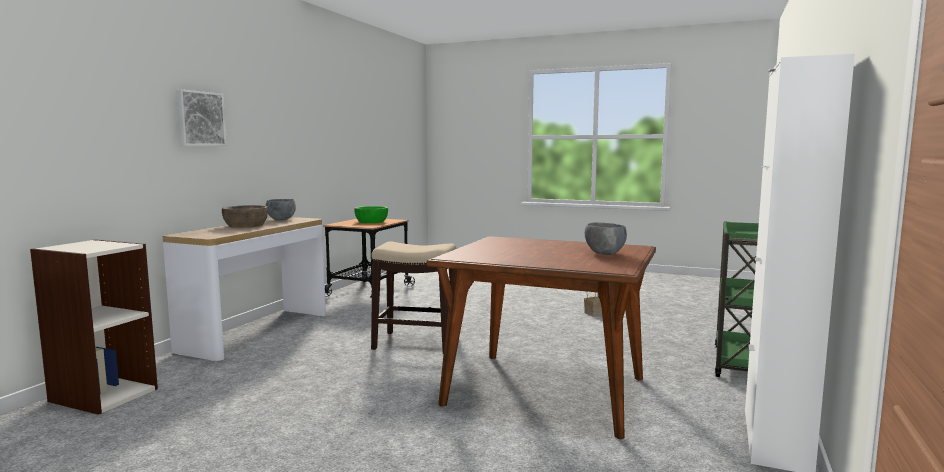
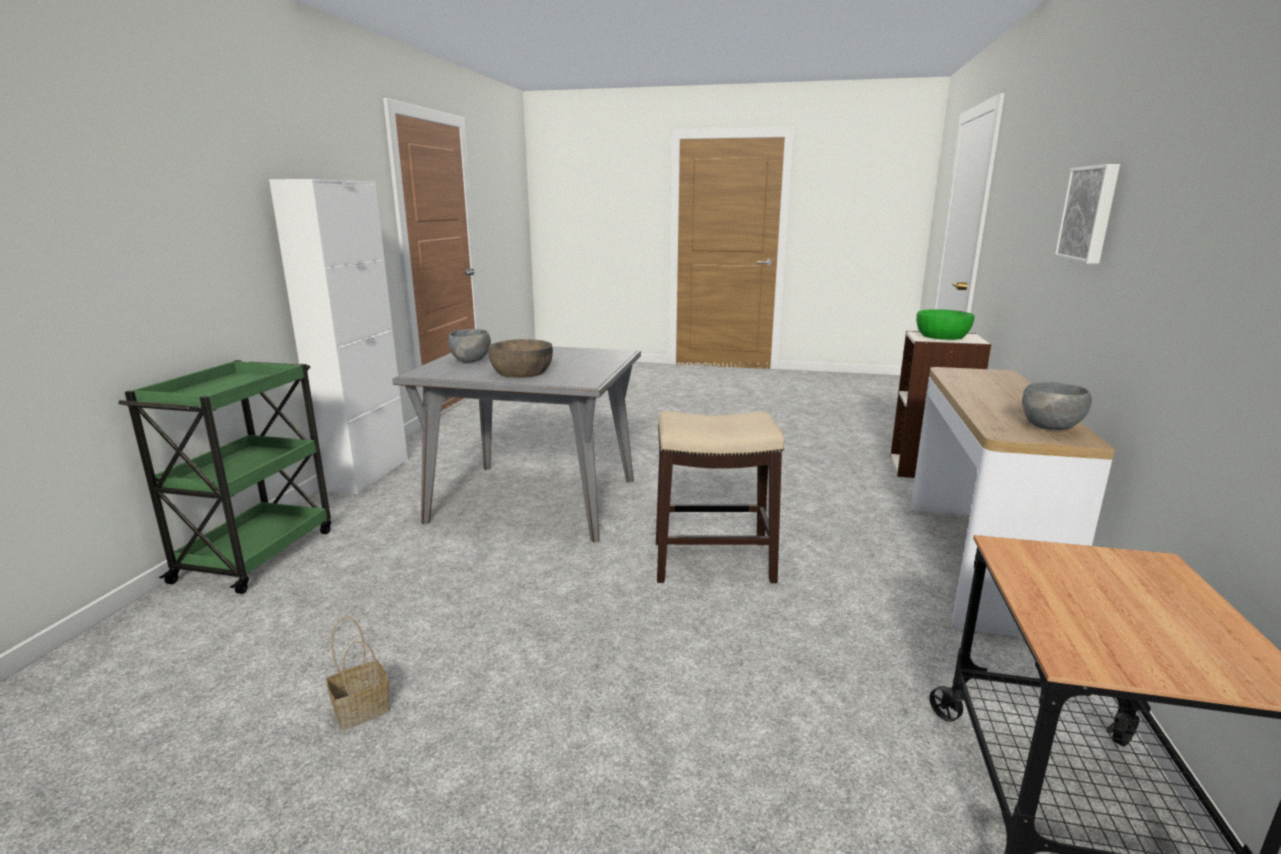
camera: 170 degrees right, 10 degrees up
(246, 225) = (1017, 399): brown bowl -> brown bowl (522, 372)
(371, 221) = (1121, 614): green bowl -> green bowl (942, 336)
(546, 391) = (533, 500): brown dining table -> grey dining table

